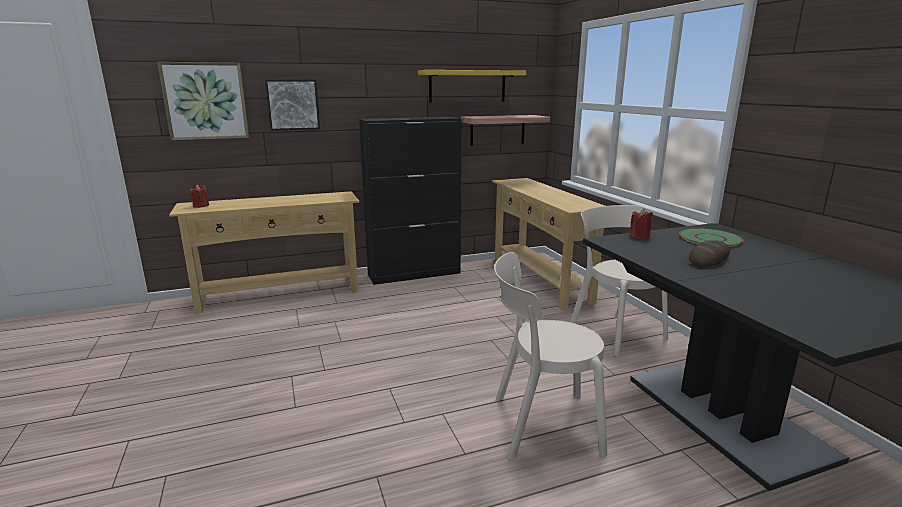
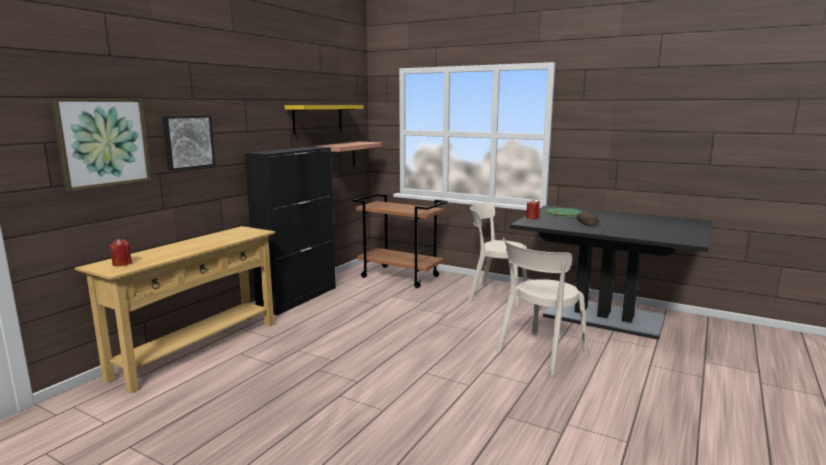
camera: 40 degrees left, 5 degrees down
(540, 279) = (401, 277): beige console table -> brown cart

